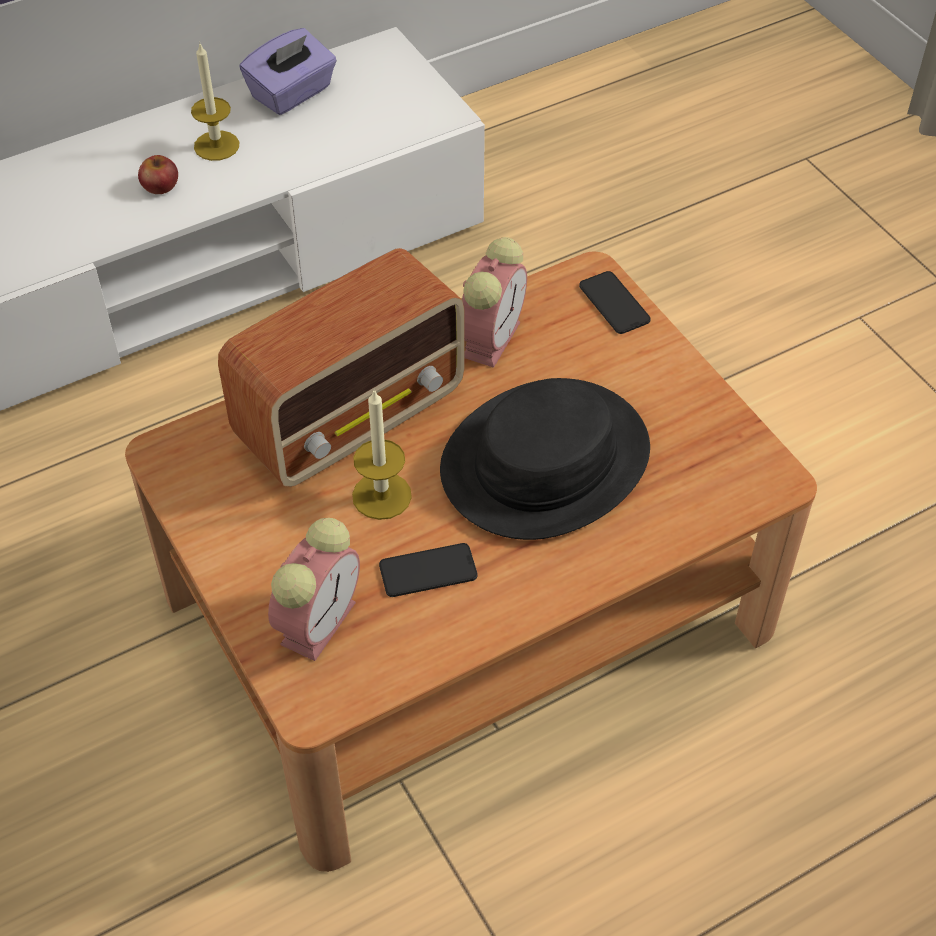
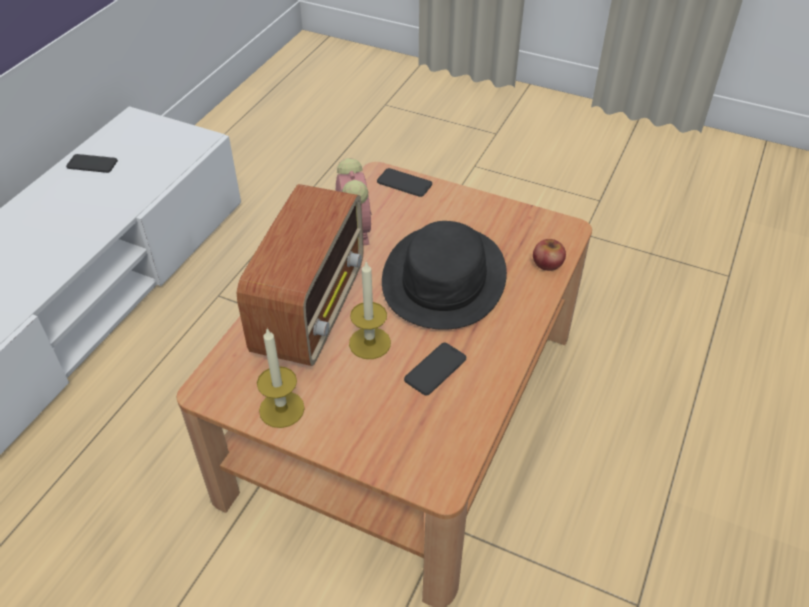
camera: 35 degrees left, 5 degrees down
(160, 185) = (44, 249): apple -> apple (547, 263)
(216, 145) = (65, 211): candle -> candle (281, 409)
(292, 93) = (92, 164): purple tissue box -> phone
(319, 620) = (398, 432): alarm clock -> none

